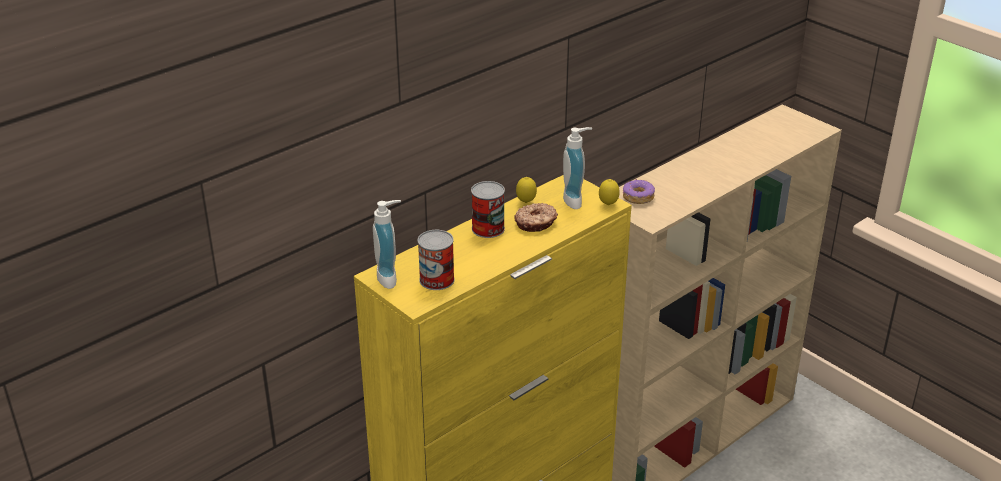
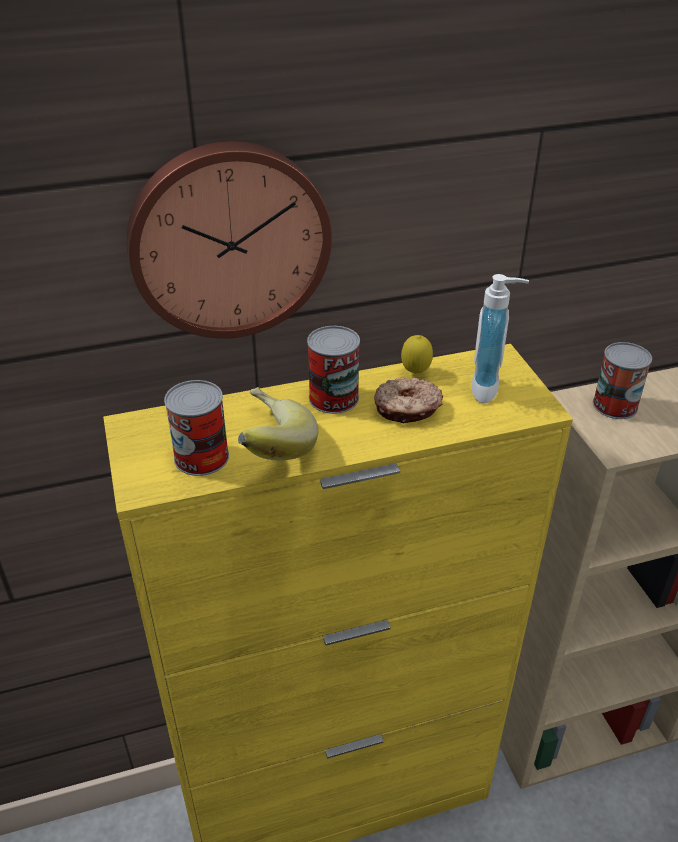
camera: 25 degrees right, 5 degrees up
(391, 277) = (145, 434): soap dispenser -> none
(417, 141) = (228, 240): none -> wall clock
(471, 265) = (266, 448): none -> banana
(608, 204) = (535, 409): lemon -> none
(637, 197) = (615, 405): donut -> can

